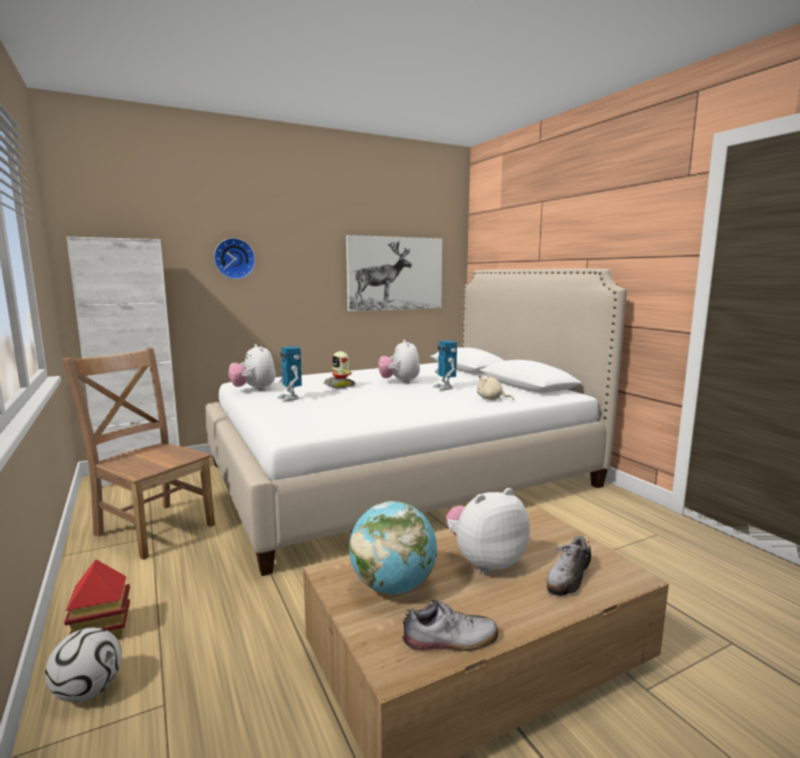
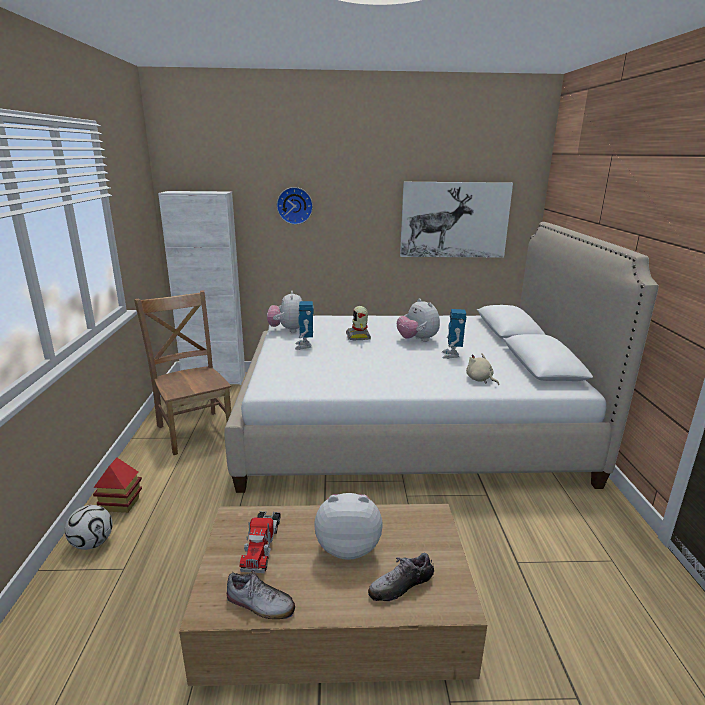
camera: 25 degrees right, 10 degrees up
(393, 586) = (262, 544): globe -> toy truck
(399, 382) = (417, 340): plush toy -> plush toy turned 45 degrees counterclockwise

